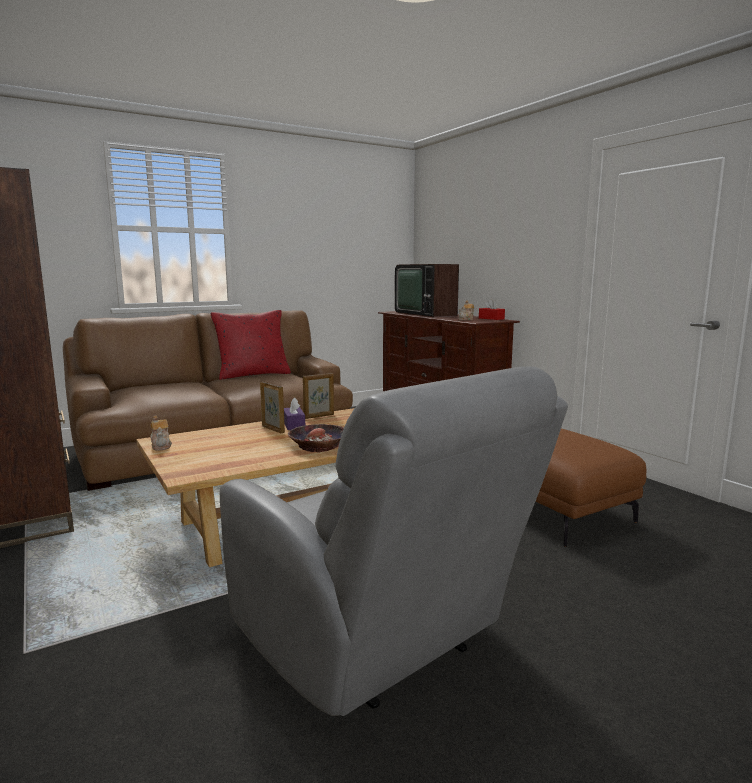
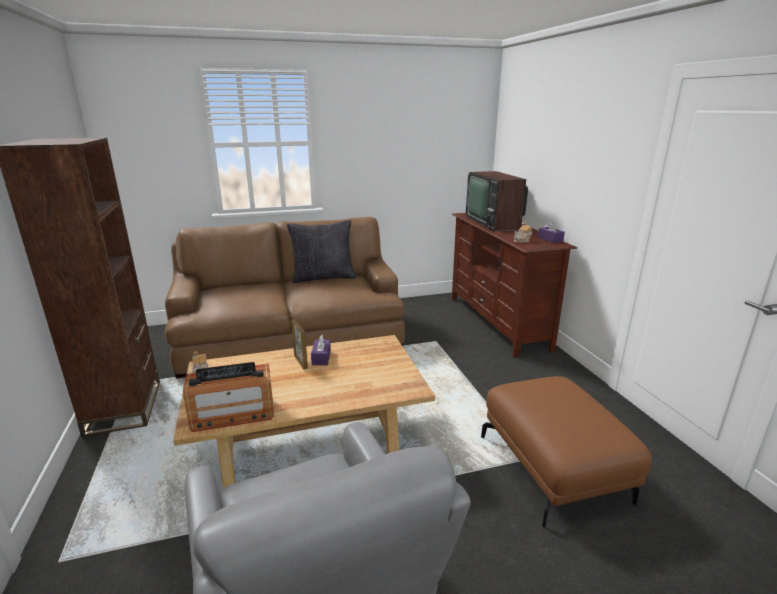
camera: 15 degrees right, 10 degrees up
(224, 465) = (233, 414): none -> radio
(253, 375) = (323, 277): red pillow -> black pillow
(318, 445) = (324, 393): bowl -> none
(319, 416) = (350, 346): picture frame -> none
(491, 318) = (550, 239): red tissue box -> purple tissue box

